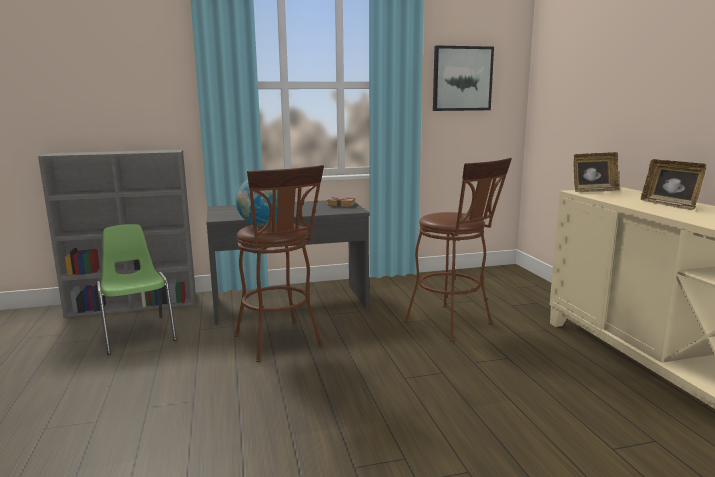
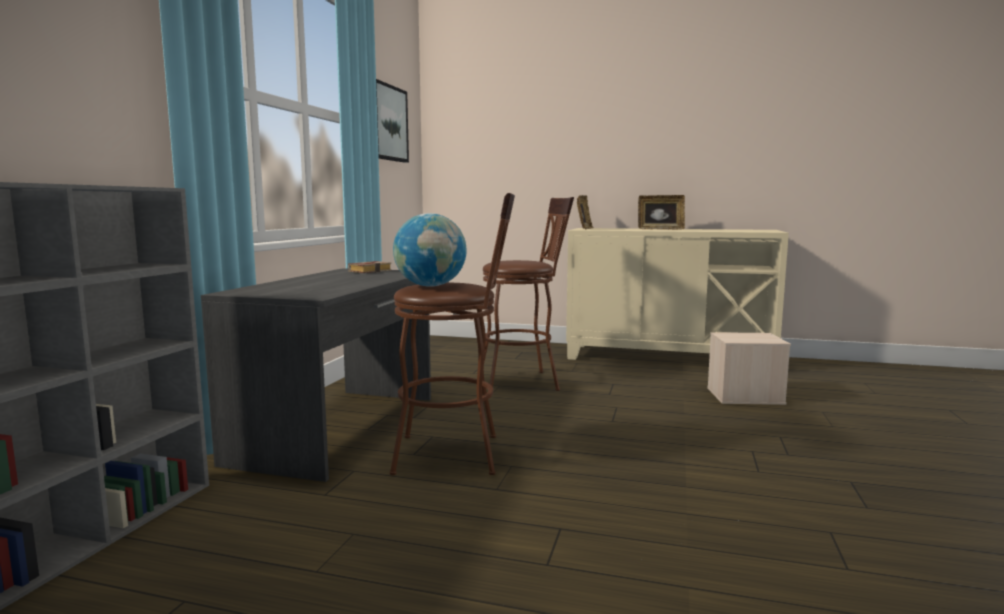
camera: 60 degrees left, 5 degrees down
(138, 333) = (246, 547): green chair -> none
(583, 433) = (744, 396): none -> beige storage box

